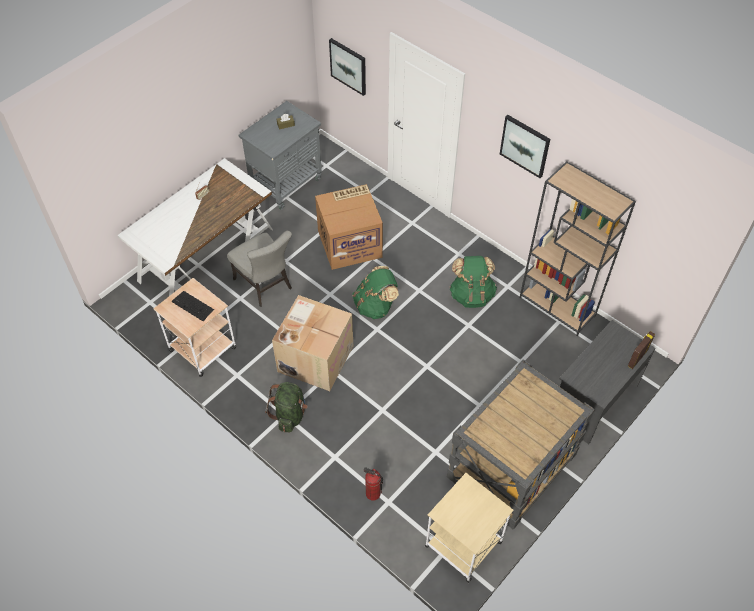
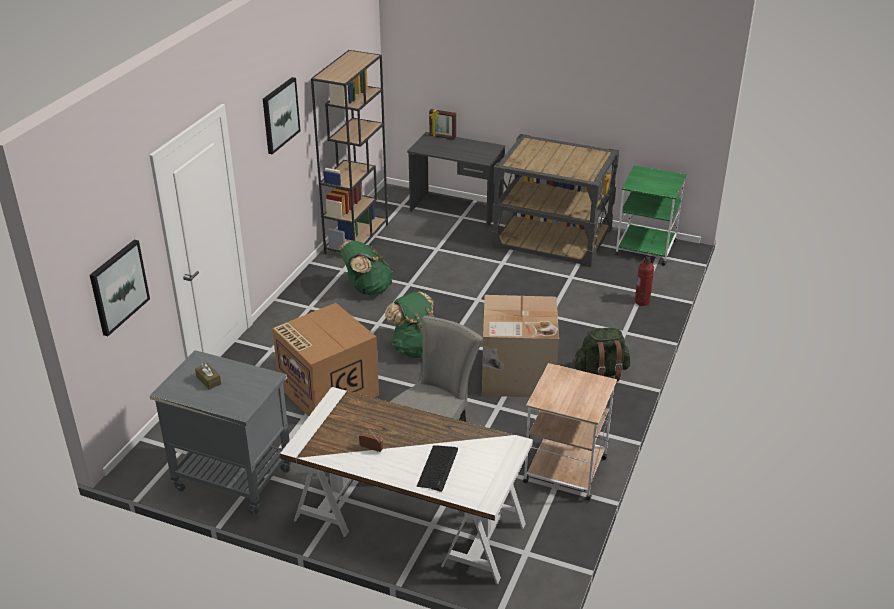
camera: 110 degrees left, 20 degrees down
(192, 306) = (570, 390): keyboard -> keyboard (438, 468)
(462, 545) = (647, 248): beige cart -> green cart

